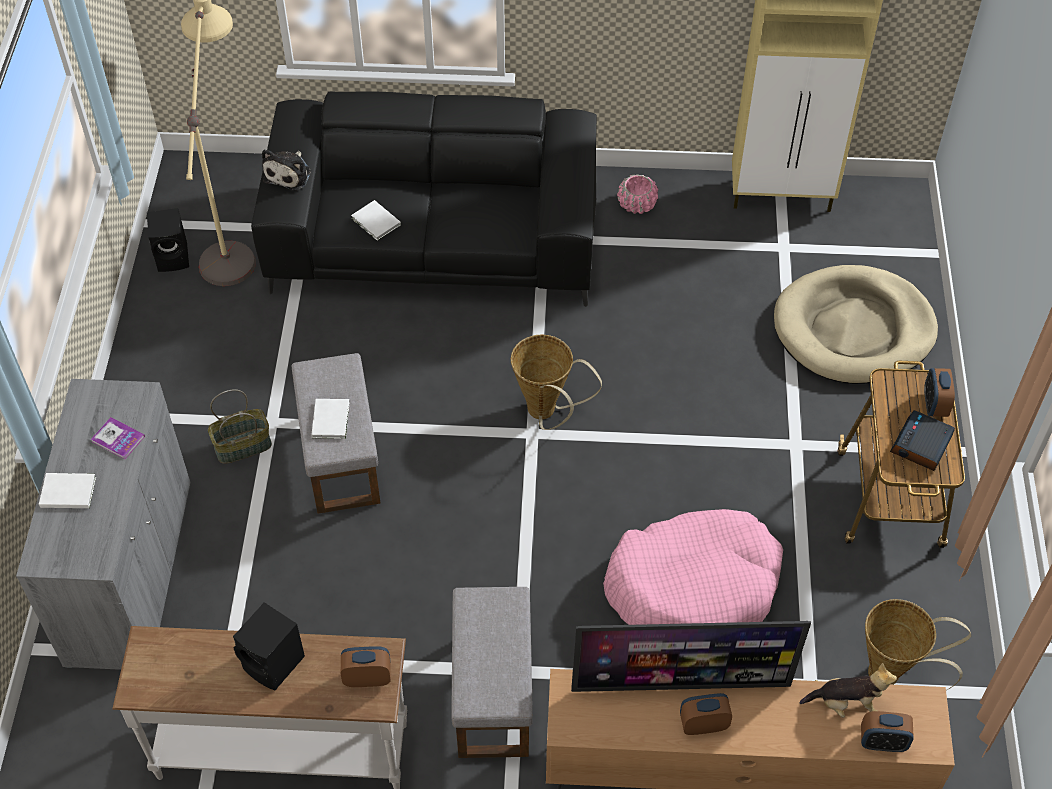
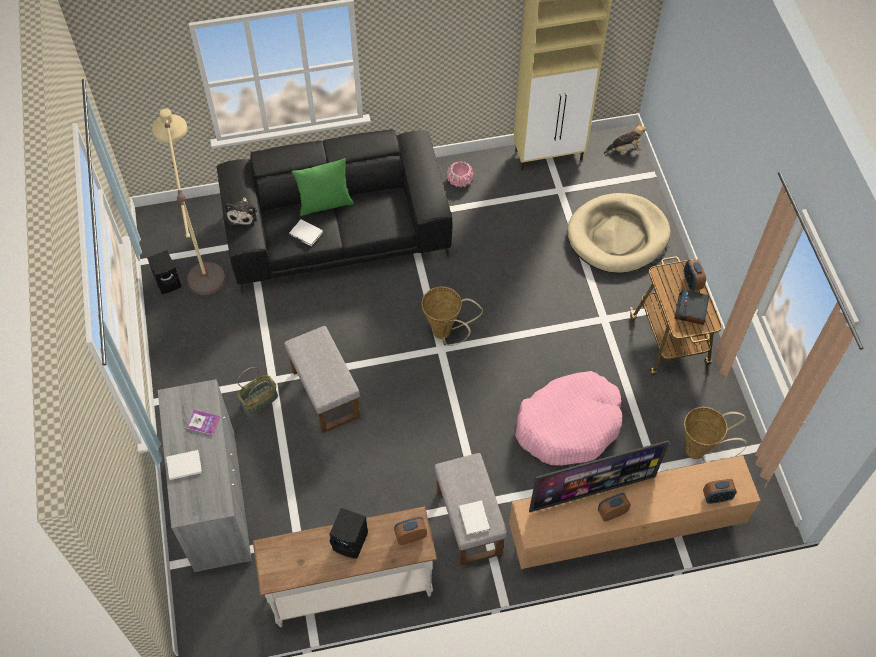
camera: 15 degrees left, 5 degrees up
(331, 419) = (322, 373): white book -> white book (474, 517)
(417, 187) = (325, 204): none -> green pillow
(846, 704) = (690, 479): plush toy -> plush toy (624, 149)

